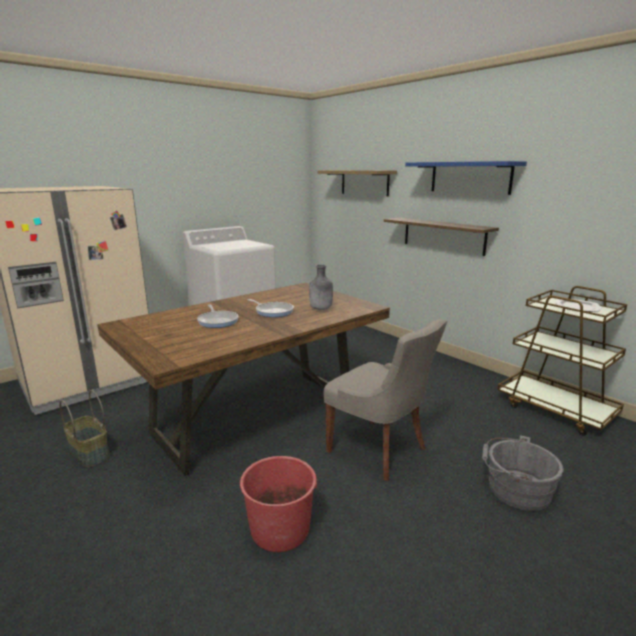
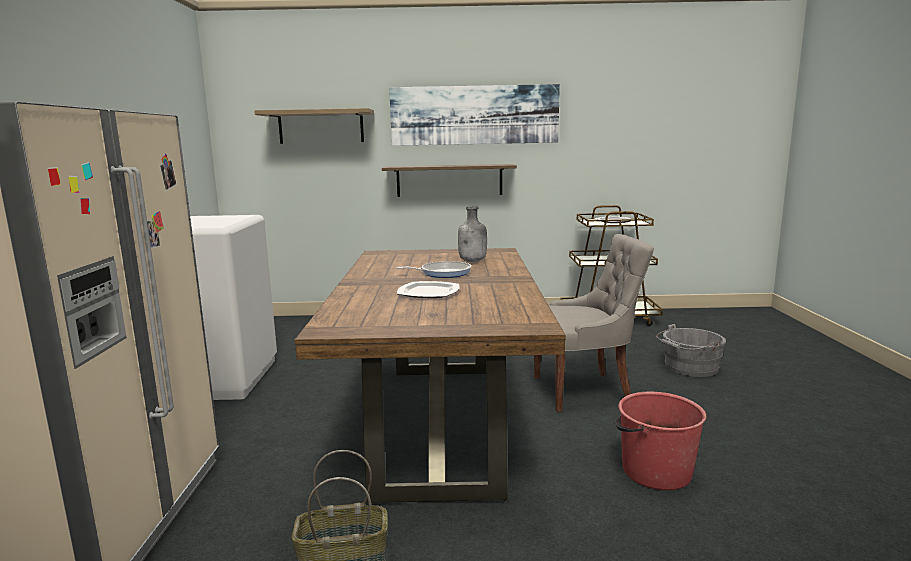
camera: 50 degrees left, 5 degrees down
(218, 321) = (428, 292): frying pan -> plate
(470, 177) = (474, 115): blue shelf -> picture

